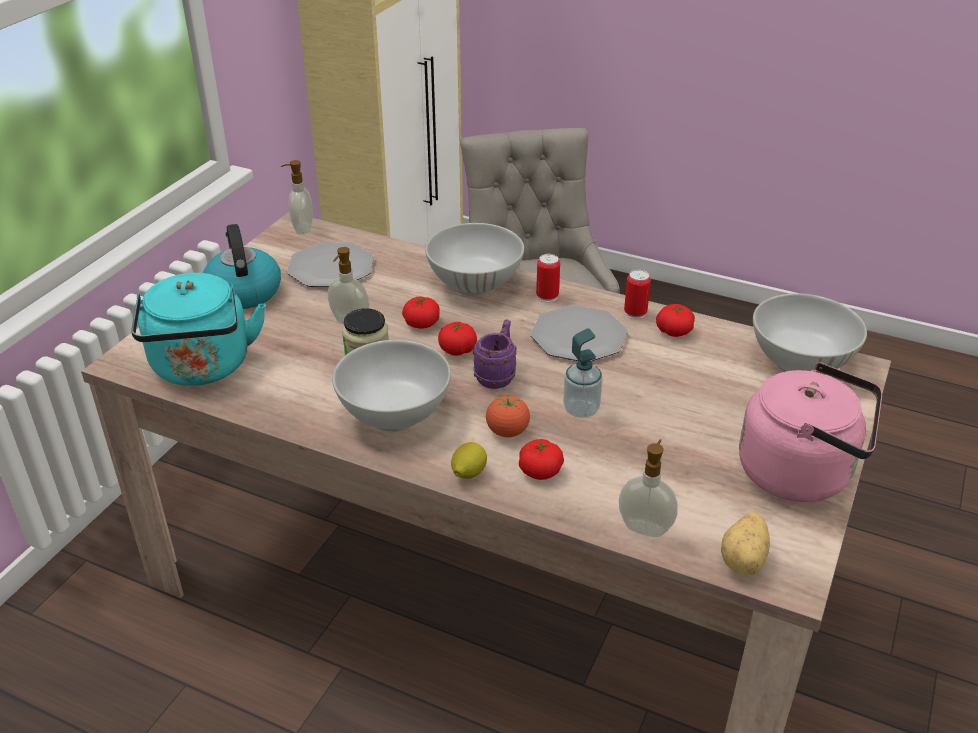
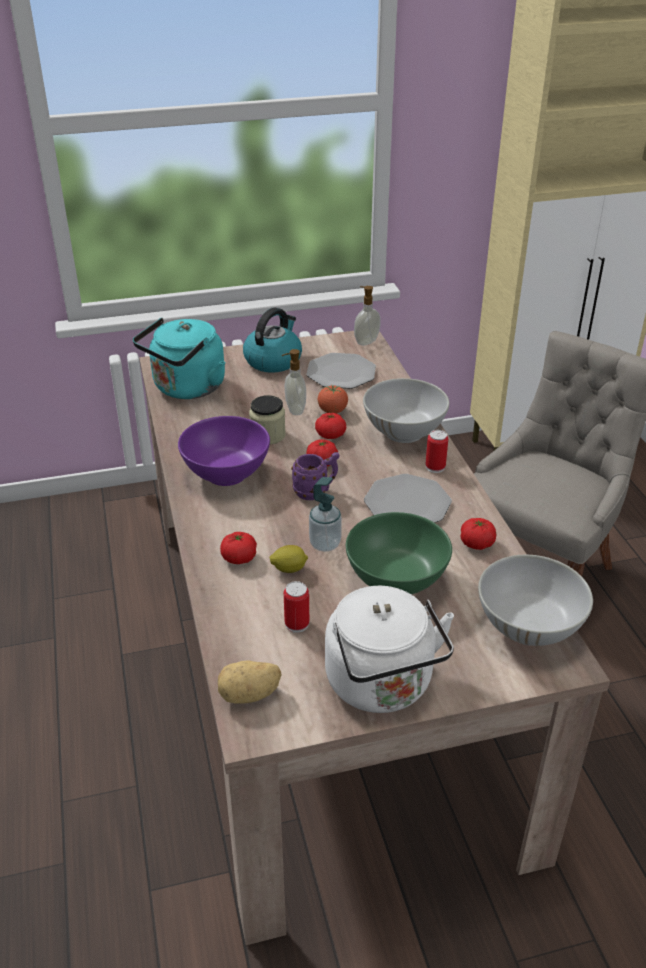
camera: 50 degrees right, 0 degrees up
(395, 414) = (227, 474): white bowl -> purple bowl
(468, 473) = (204, 530): lemon -> lemon (289, 569)
(507, 431) = (263, 525): tomato -> tomato (332, 411)
(635, 313) = (473, 515): can -> can (297, 624)
(645, 527) = (234, 631): soap dispenser -> none
(676, 396) = (397, 580): none -> green bowl
(801, 473) = (382, 686): pink kettle -> white kettle

